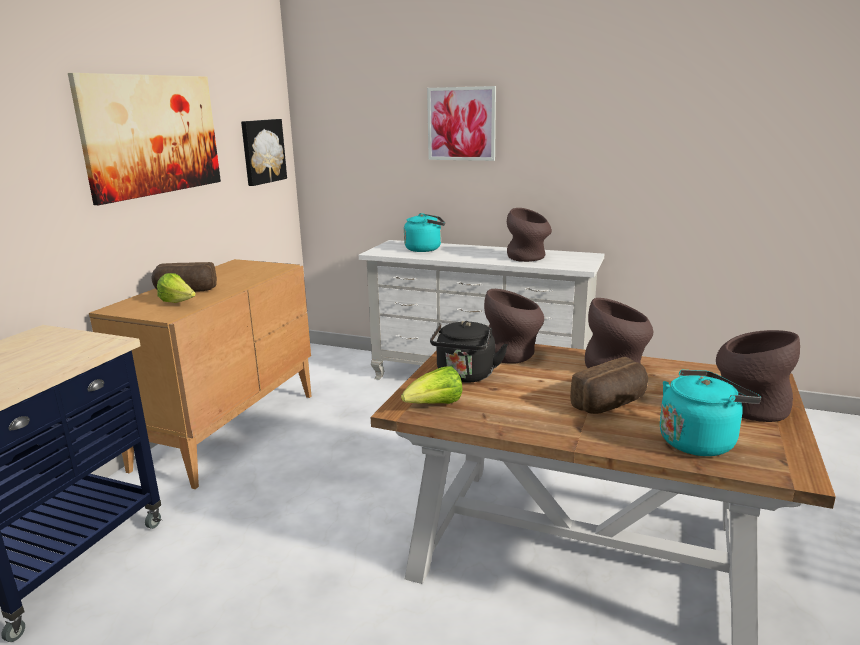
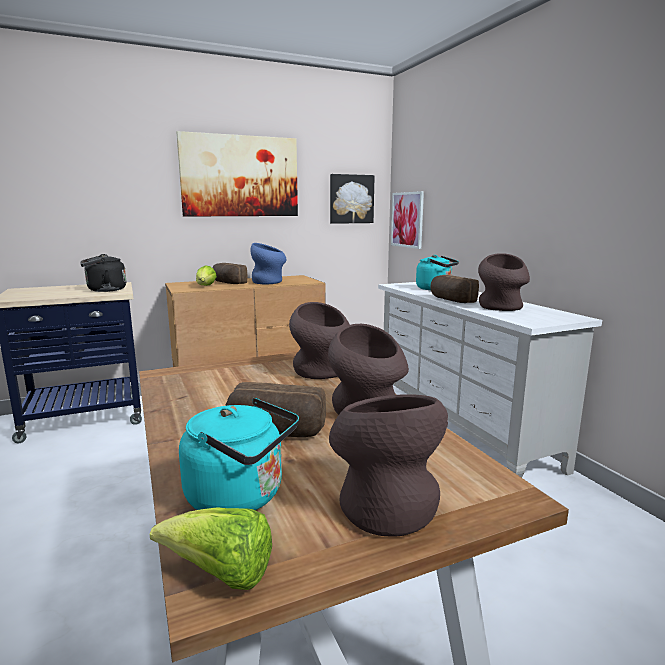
camera: 45 degrees right, 5 degrees down
(237, 278) = (269, 282): none -> blue vase
(435, 405) = (180, 380): lettuce -> lettuce (220, 575)
(461, 124) = (489, 171): picture -> picture (407, 220)
(465, 376) = (249, 372): black kettle -> black kettle (104, 290)
(474, 259) = (451, 300): none -> bread

